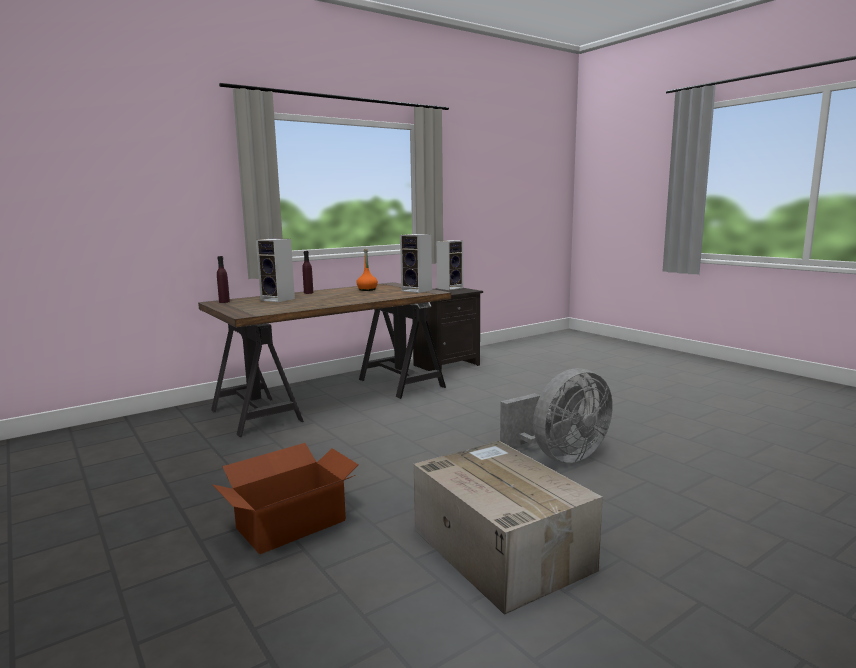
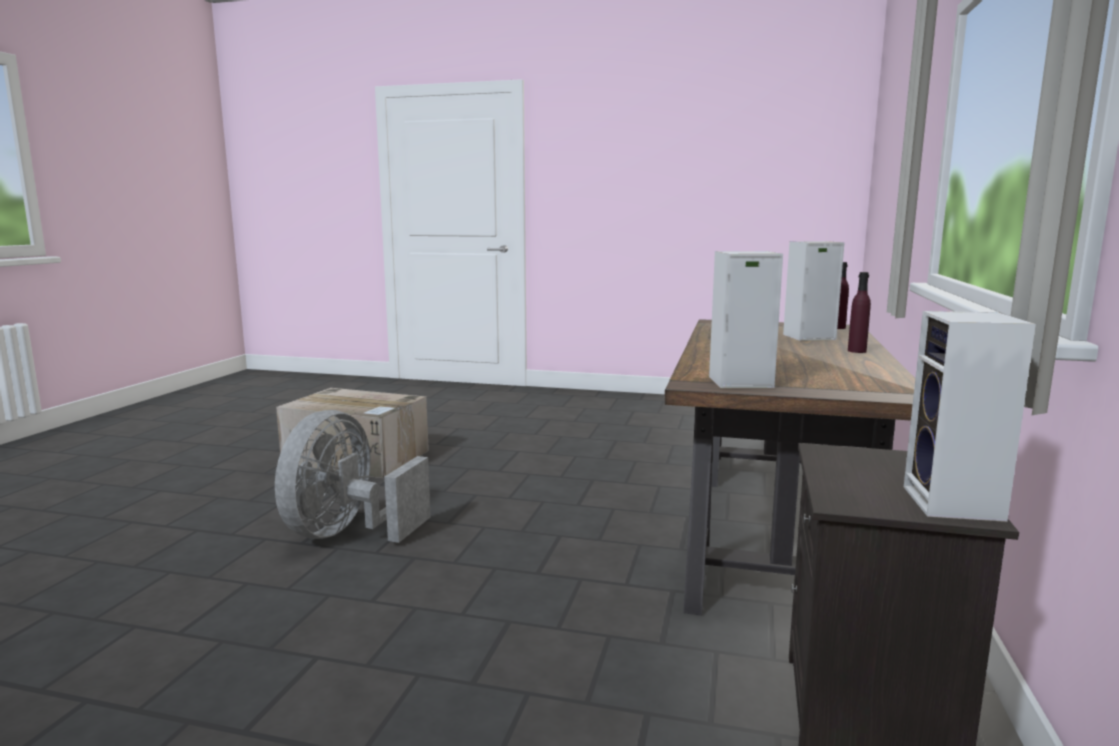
camera: 140 degrees right, 0 degrees up
(290, 524) = (515, 434): cardboard box -> none
(367, 290) = (827, 370): orange bottle -> none

